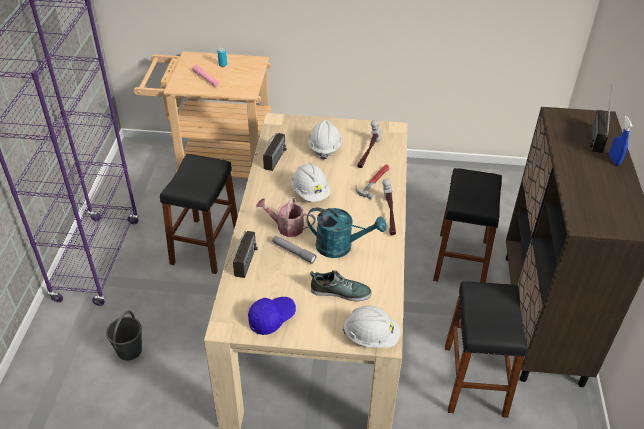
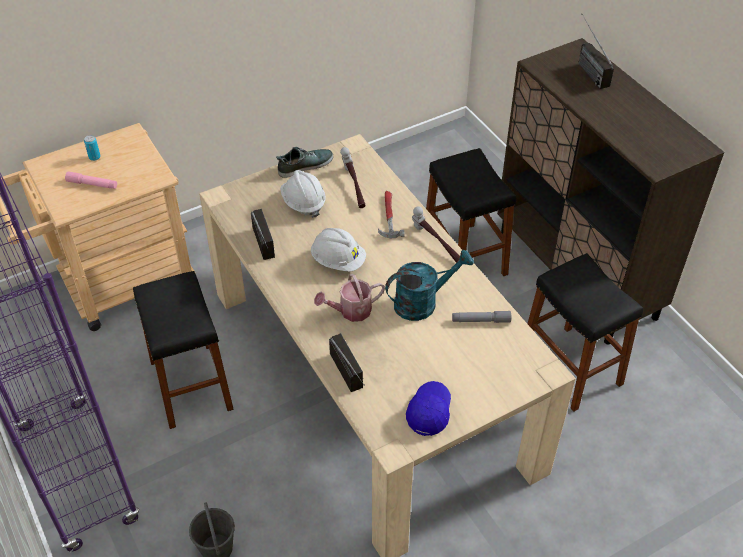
camera: 35 degrees left, 5 degrees up
(293, 252) = (383, 333): grey flashlight -> grey flashlight (481, 320)
(340, 291) = (465, 347): shoe -> shoe (305, 165)
(371, 336) = (532, 374): white hard hat -> none
(614, 160) = (625, 89): blue spray bottle -> none

